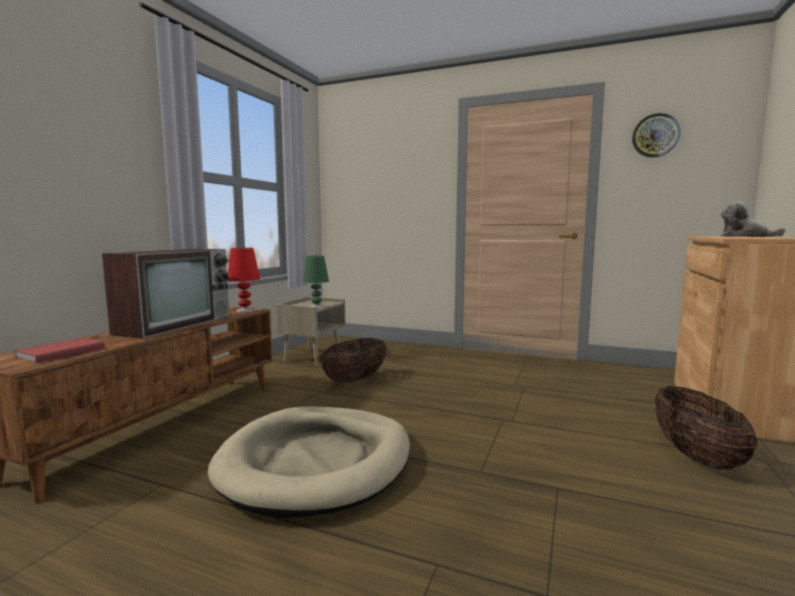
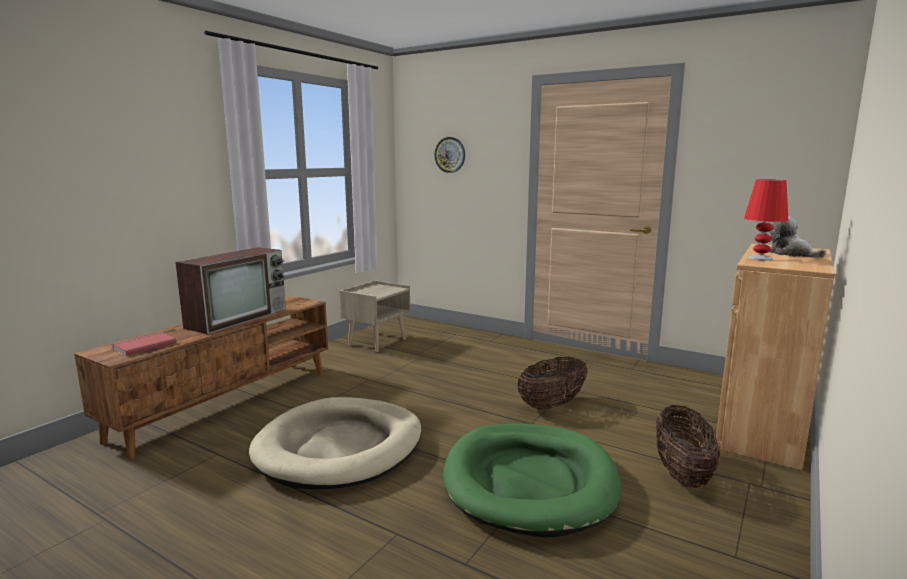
camera: 10 degrees right, 5 degrees up
(245, 310) = (302, 302): red table lamp -> red table lamp (760, 258)
(316, 306) = (378, 294): green table lamp -> none
(355, 380) = (406, 370): basket -> basket (552, 405)
(552, 481) = (529, 481): none -> green dog bed
(655, 135) = (736, 125): wall clock -> wall clock (450, 155)

